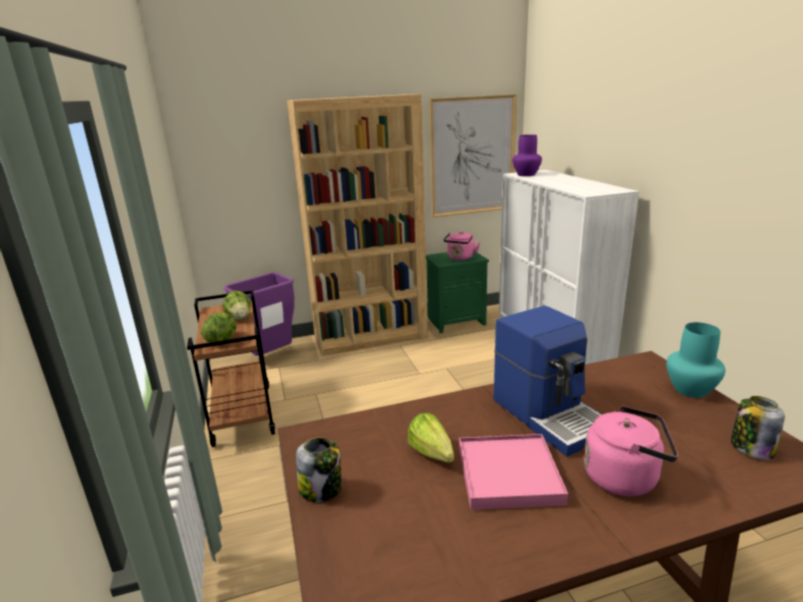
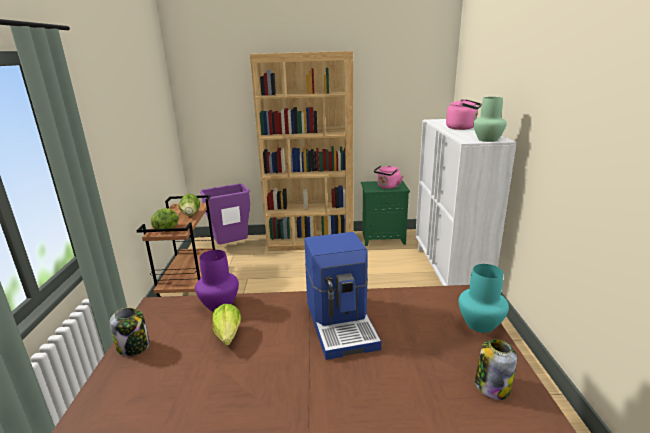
camera: 15 degrees right, 0 degrees up
(472, 156) = (407, 103): picture -> none
(508, 474) = (269, 364): pink tray -> none
(526, 175) = (439, 121): purple vase -> purple vase (219, 305)
(607, 191) = (487, 140): none -> green vase
(624, 477) = (357, 387): pink kettle -> pink kettle (462, 128)

